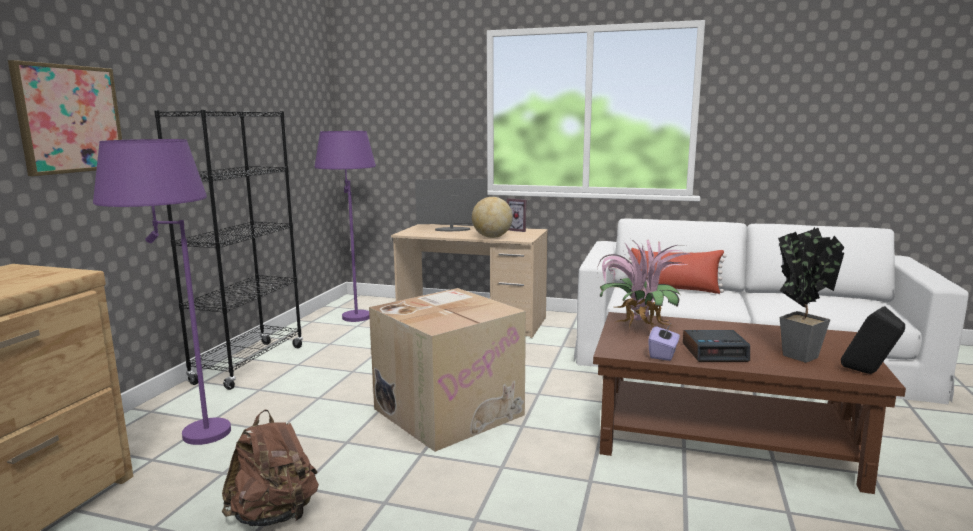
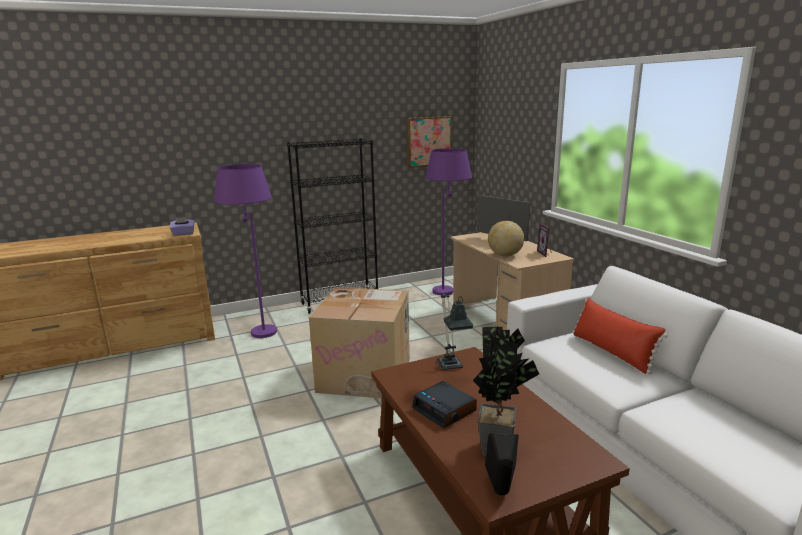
camera: 50 degrees right, 5 degrees up
(69, 119) = (235, 149): picture -> picture (429, 141)
(274, 515) = (215, 384): brown backpack -> none
(638, 329) = (451, 368): potted plant -> table lamp
(663, 354) = (410, 392): purple tissue box -> purple tissue box (183, 234)

